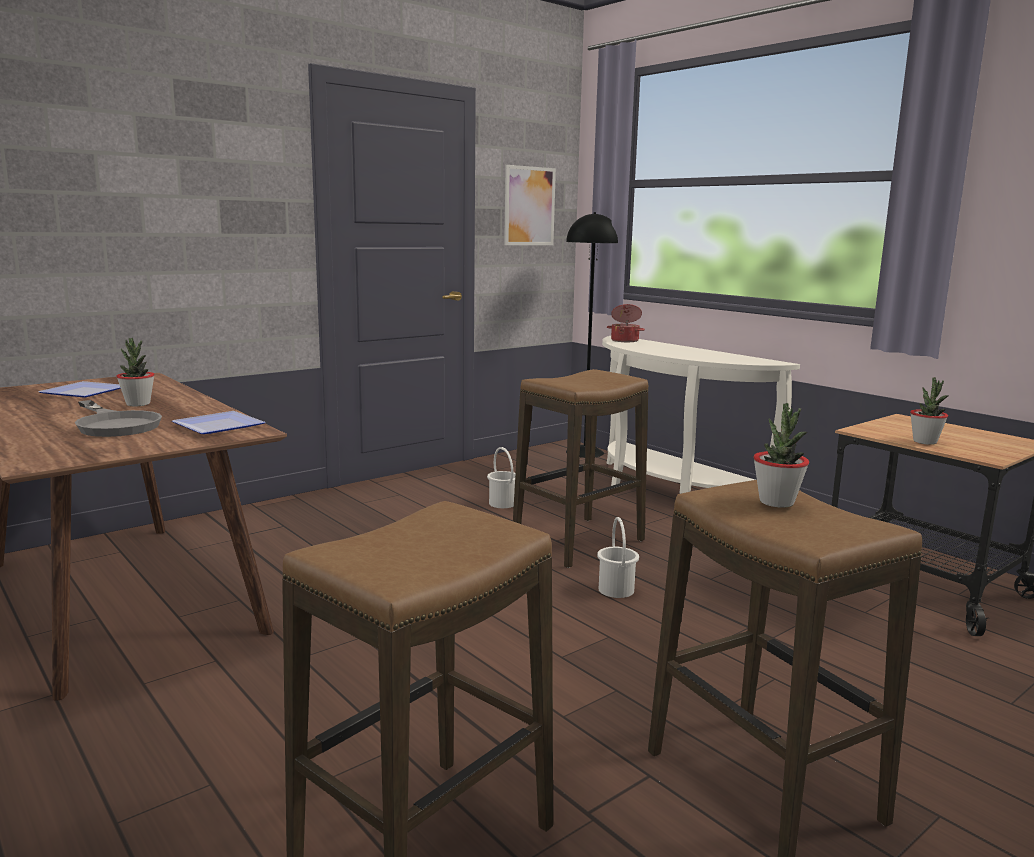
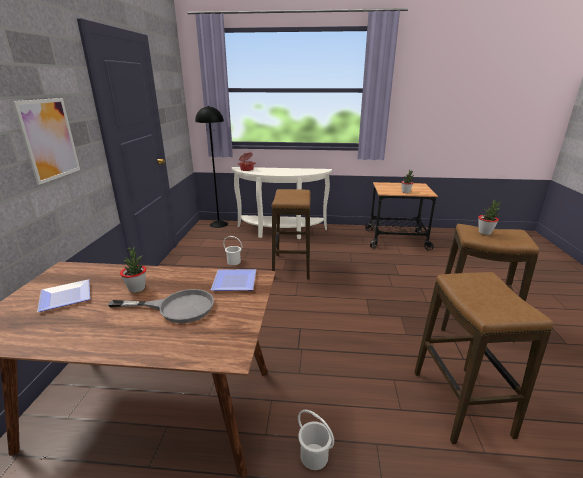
camera: 45 degrees left, 10 degrees up
(529, 206) = (173, 104): picture -> picture (49, 139)
(616, 590) = (337, 280): white bucket -> white bucket (314, 455)

